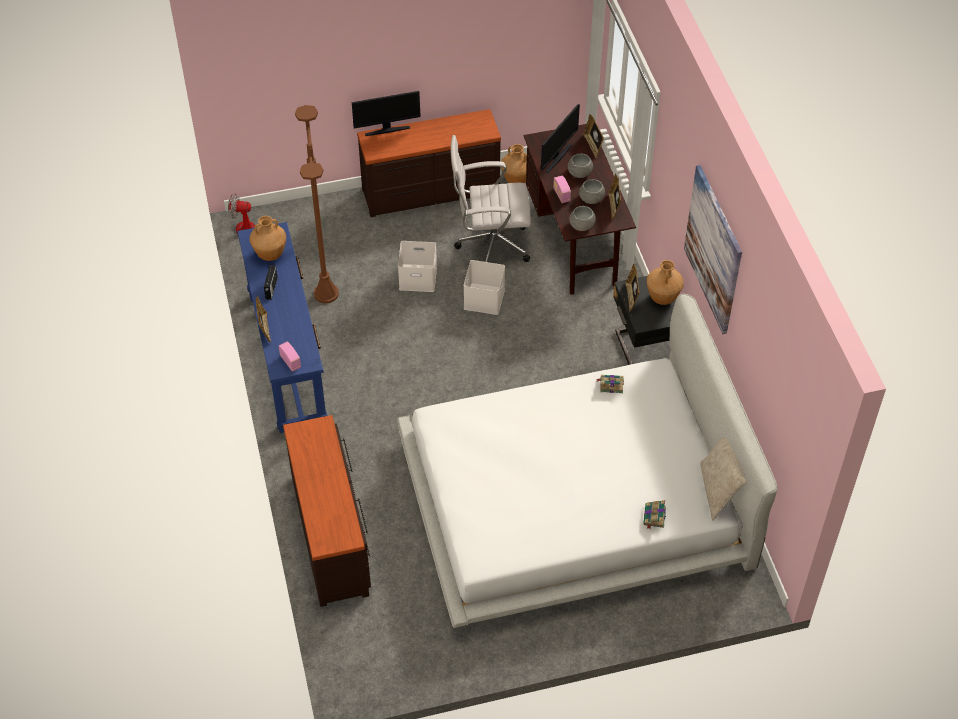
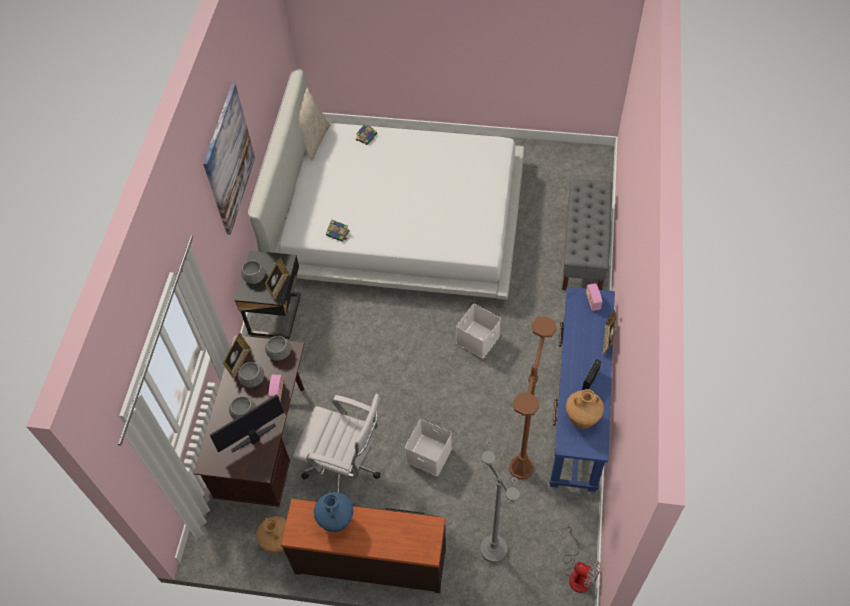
camera: 155 degrees left, 5 degrees up
(328, 228) = (494, 549): none -> grey floor lamp
(331, 534) = (584, 250): brown dresser -> grey bench
(387, 130) = (405, 555): monitor -> none
(454, 134) = (336, 521): none -> blue vase
(485, 299) = (380, 409): white storage box -> white storage box (477, 338)
(593, 146) = (211, 441): picture frame -> none
(662, 298) = (254, 277): brown vase -> grey bowl

